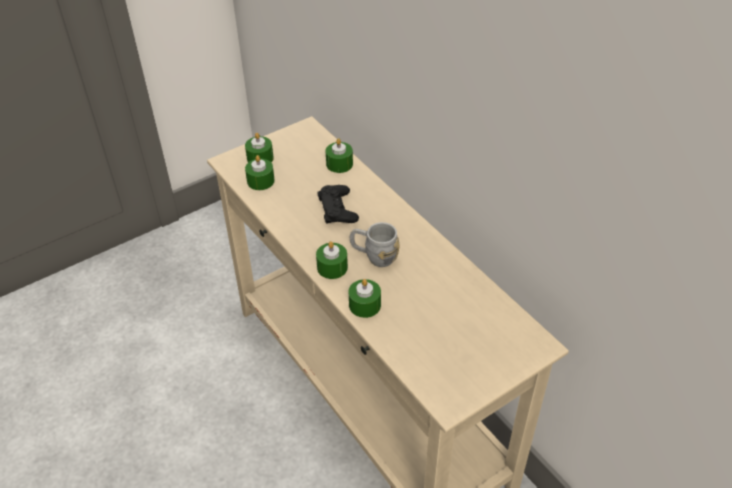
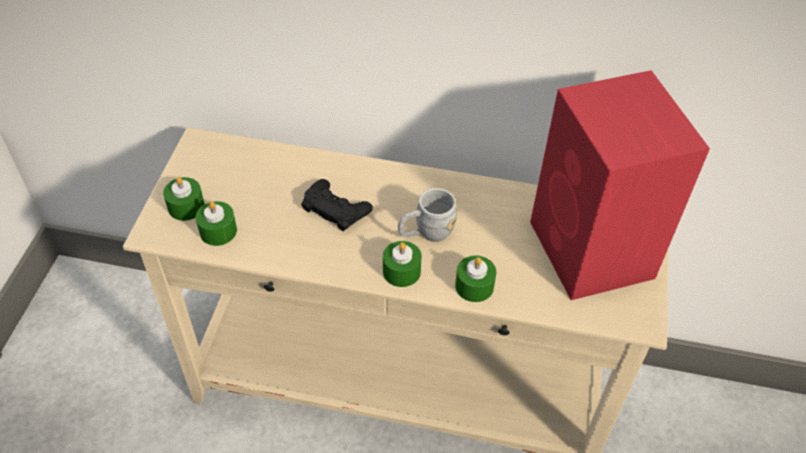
camera: 45 degrees left, 5 degrees up
(339, 164) = (280, 161): green candle -> none
(469, 339) = (592, 252): none -> red speaker

